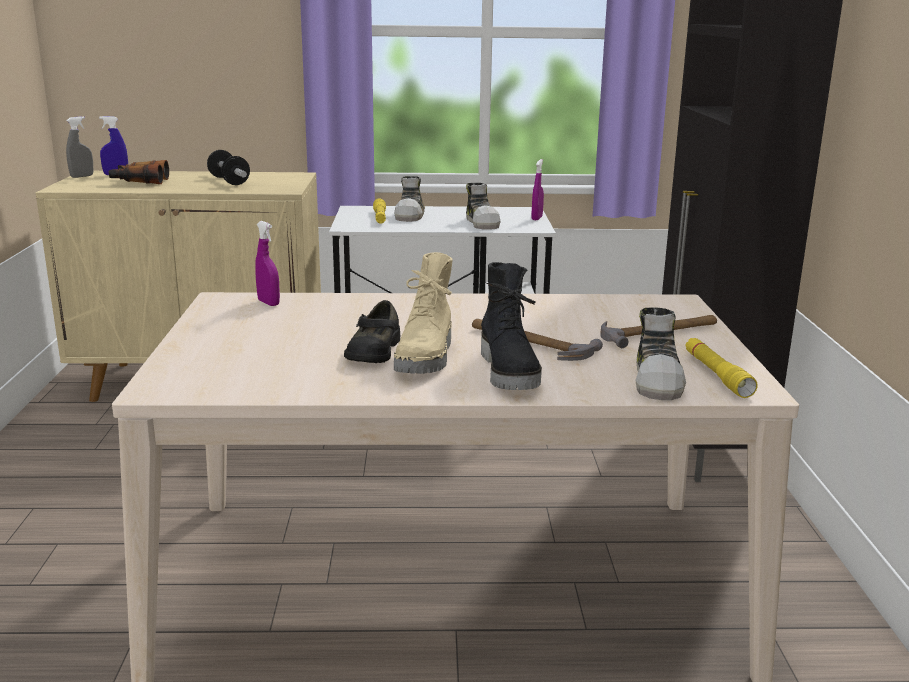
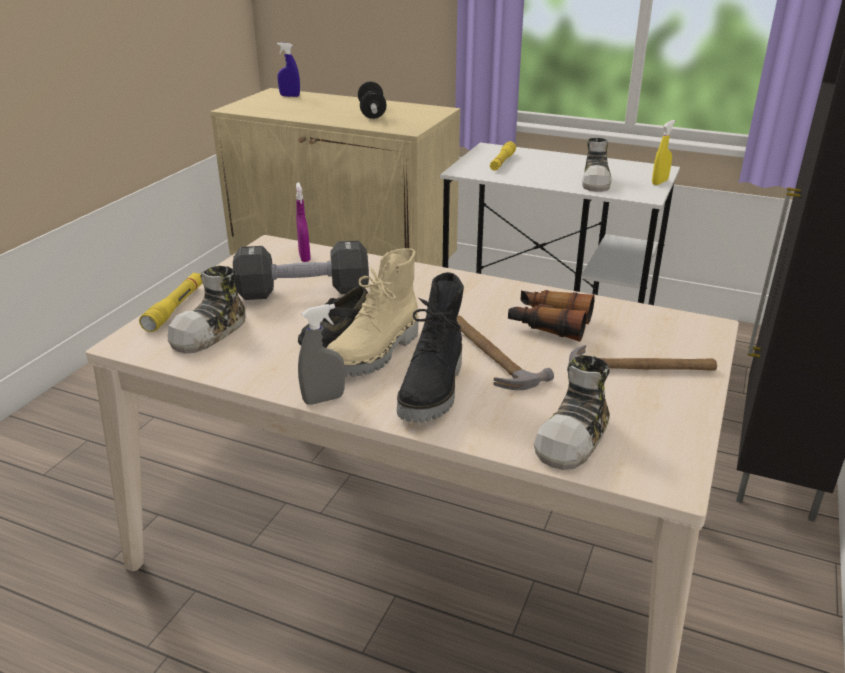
camera: 25 degrees right, 10 degrees up
(82, 176) = (262, 95): grey spray bottle -> grey spray bottle (323, 399)
(139, 181) = (299, 106): binoculars -> binoculars (549, 324)
(300, 327) = (303, 292): none -> black dumbbell
(411, 215) = (534, 163): shoe -> shoe (211, 332)
(537, 218) = (659, 182): purple spray bottle -> yellow spray bottle
(716, 375) = (647, 446): yellow flashlight -> yellow flashlight (175, 308)

